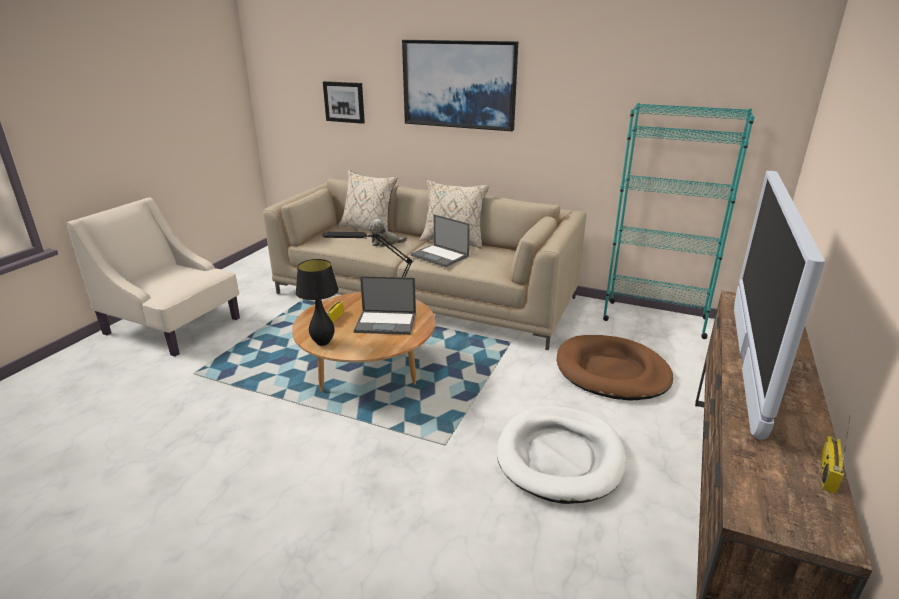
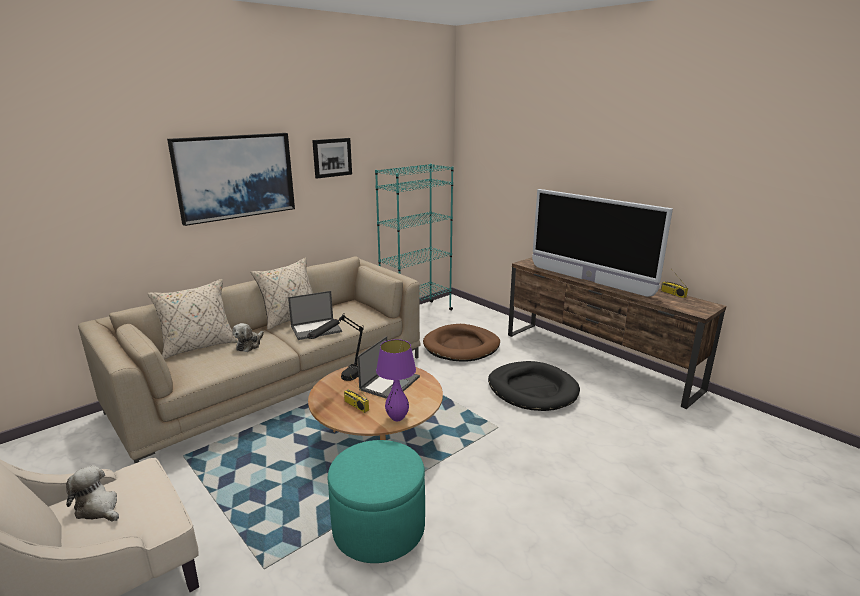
camera: 65 degrees left, 5 degrees down
(170, 275) = (98, 508): none -> plush toy
(247, 411) = (379, 528): none -> turquoise ottoman
(323, 343) = (397, 418): black table lamp -> purple table lamp
(344, 102) = (87, 219): picture -> picture (332, 157)
(560, 457) = (532, 389): white dog bed -> black dog bed

